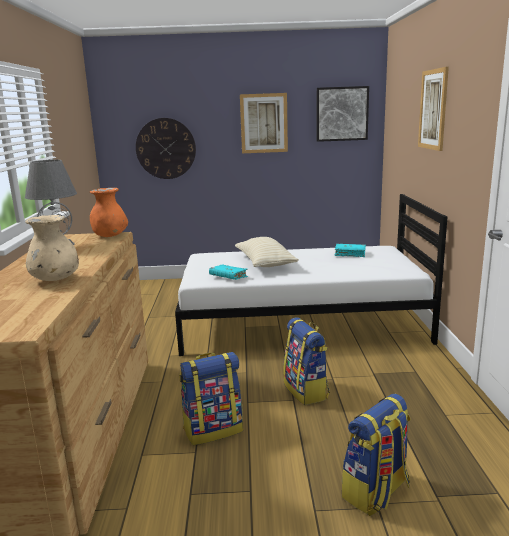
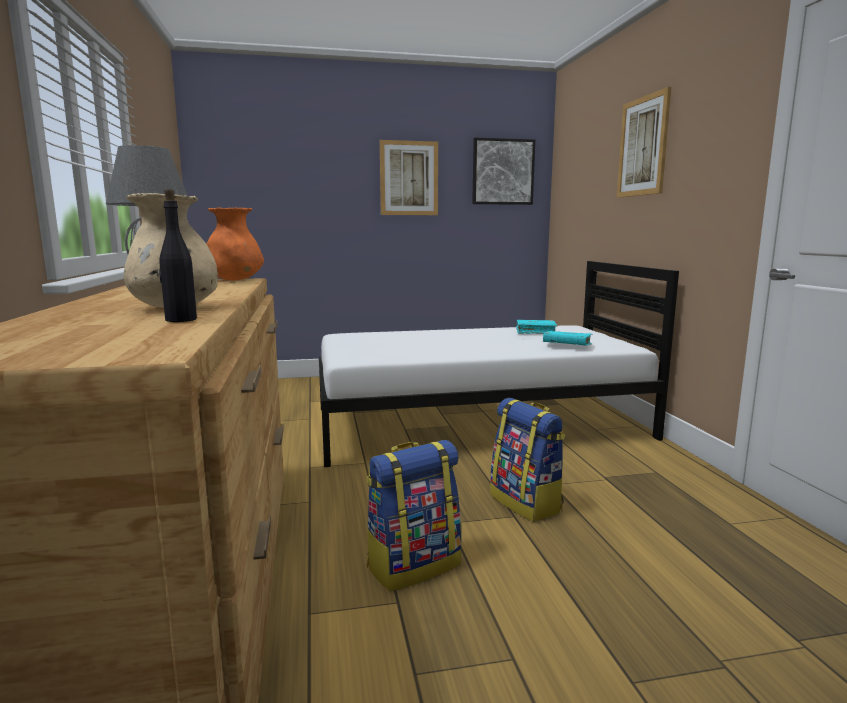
camera: 10 degrees left, 5 degrees down
(52, 295) = (180, 320): none -> black bottle
(166, 148) = (282, 204): wall clock -> none
(228, 277) = (392, 354): turquoise book -> turquoise book (566, 345)
(265, 263) = (432, 341): beige pillow -> none
(376, 492) = (708, 642): backpack -> none

